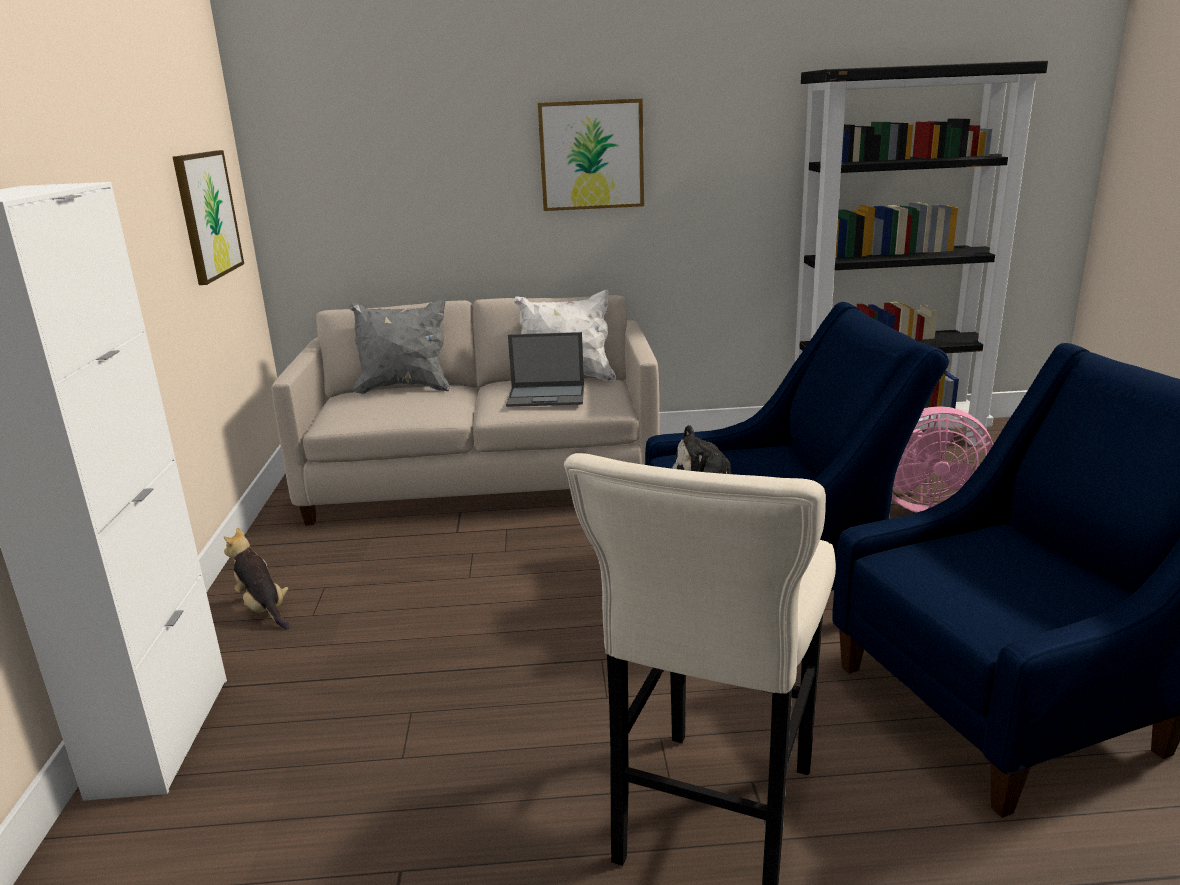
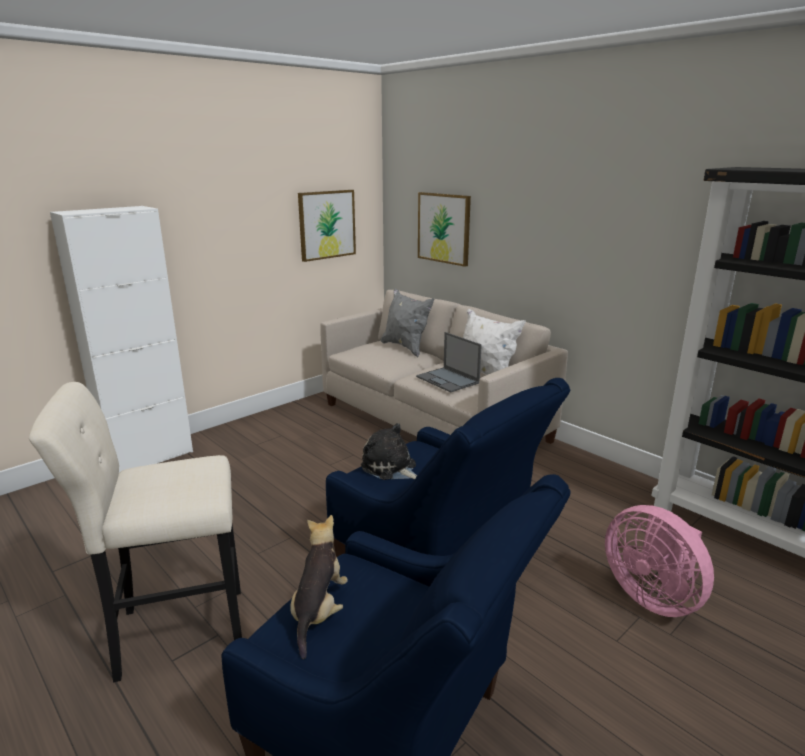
camera: 50 degrees right, 0 degrees up
(263, 608) = (251, 431): plush toy -> plush toy (319, 611)
(591, 155) = (557, 218): picture -> picture (444, 228)

